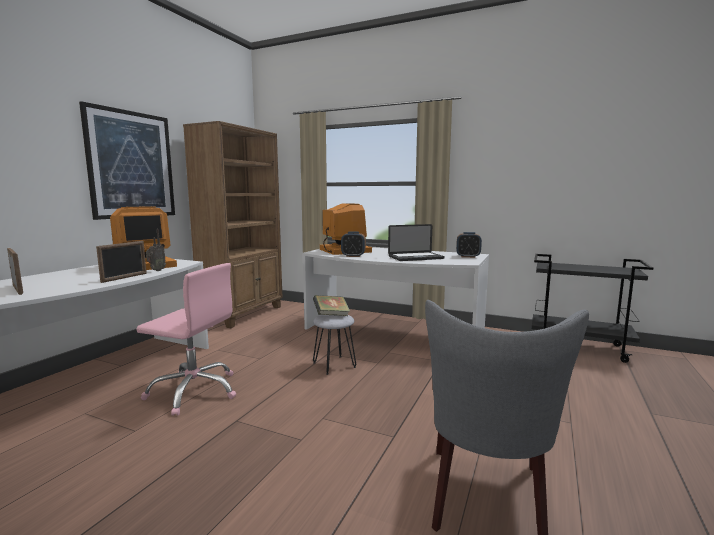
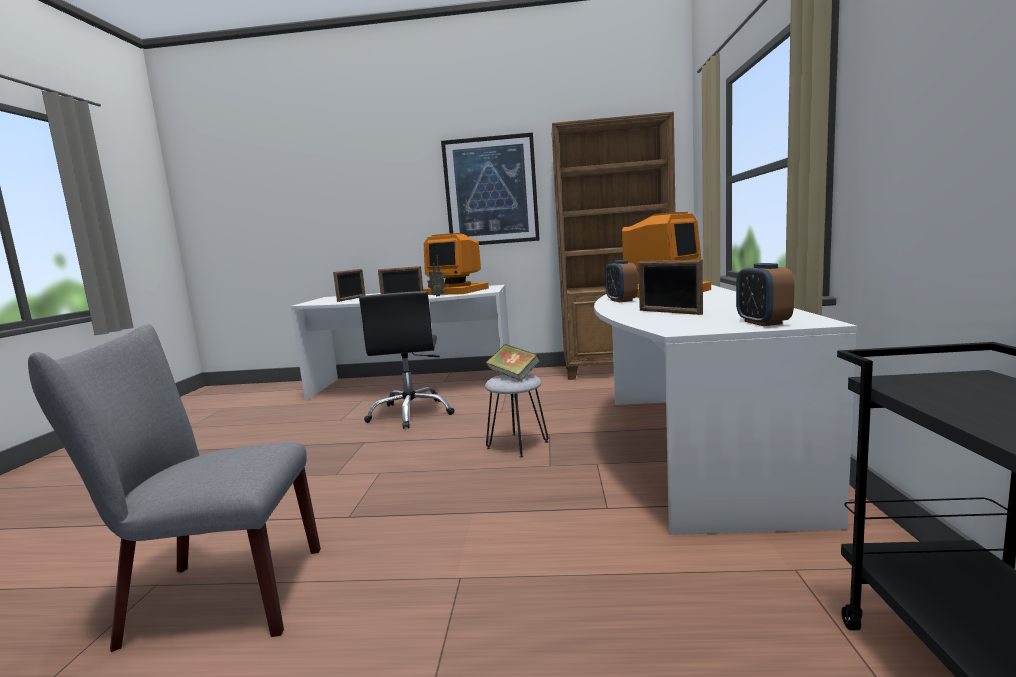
camera: 70 degrees right, 0 degrees up
(194, 391) = (411, 414): pink office chair -> black office chair
(416, 258) = (669, 312): laptop -> picture frame

